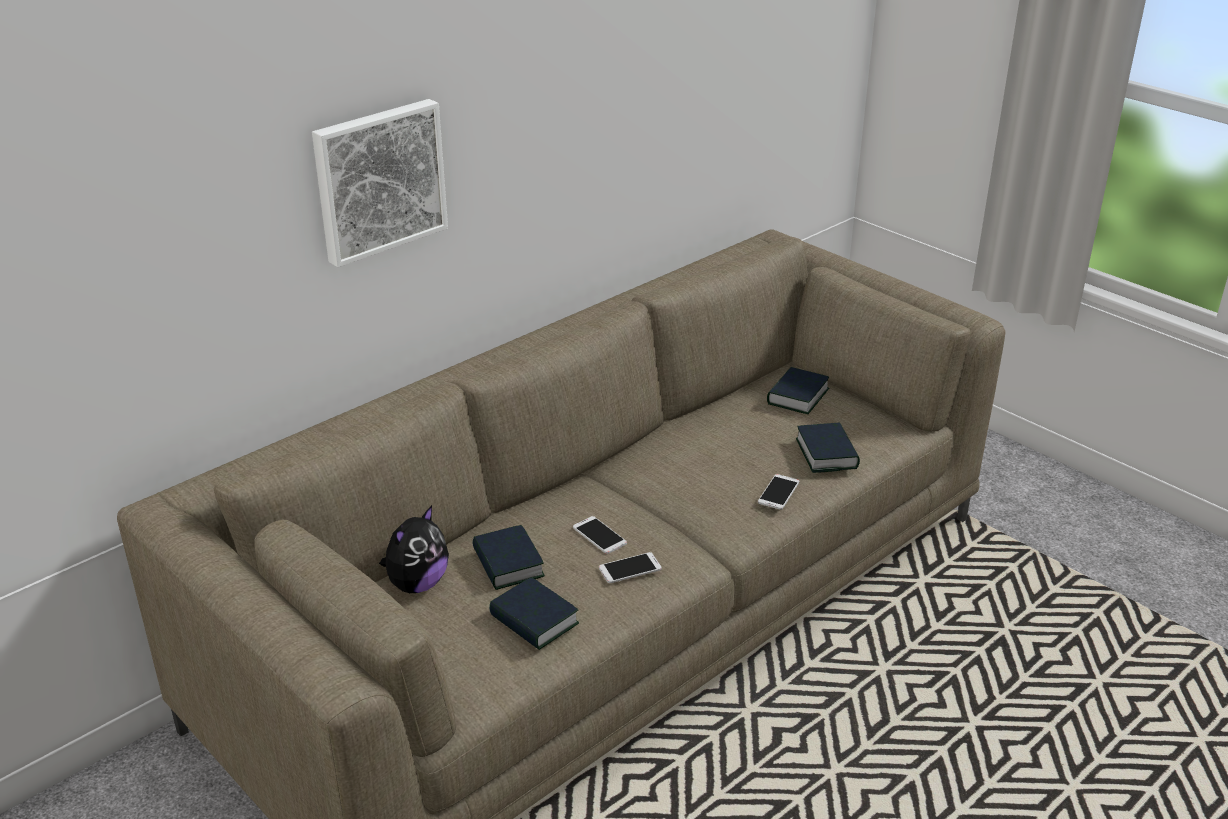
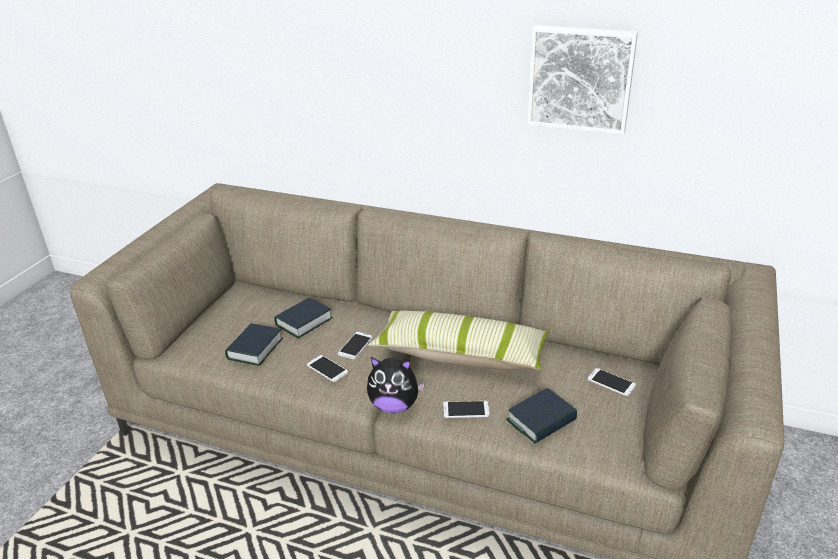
camera: 65 degrees right, 0 degrees up
(378, 180) = (379, 65): picture -> picture (580, 78)
(416, 584) = (270, 299): plush toy -> plush toy (394, 406)
(678, 468) = (460, 354): none -> pillow
(797, 396) = (611, 382): book -> phone

